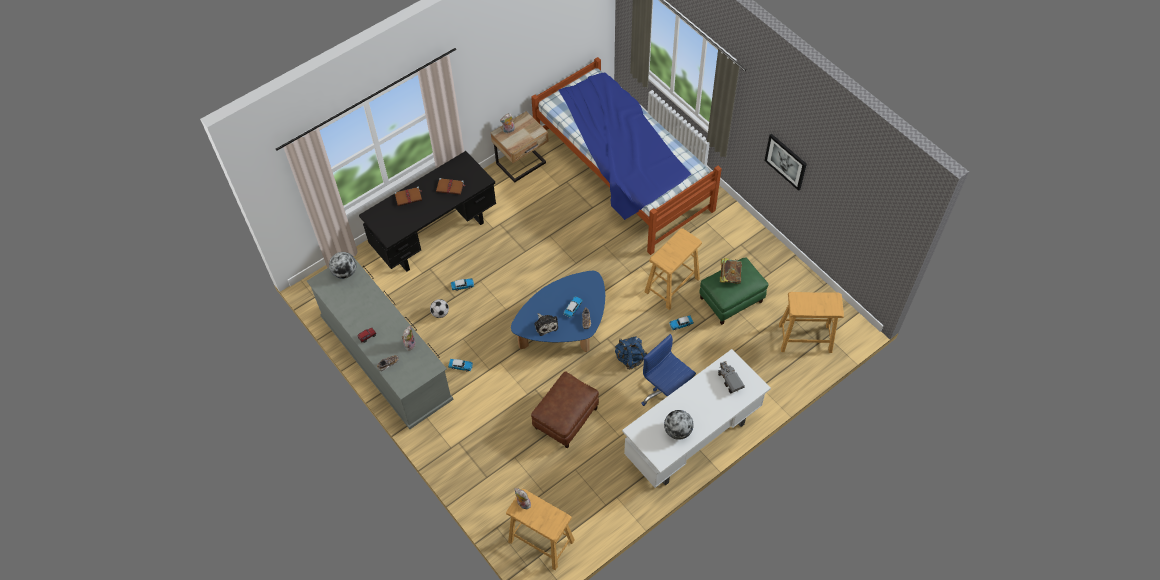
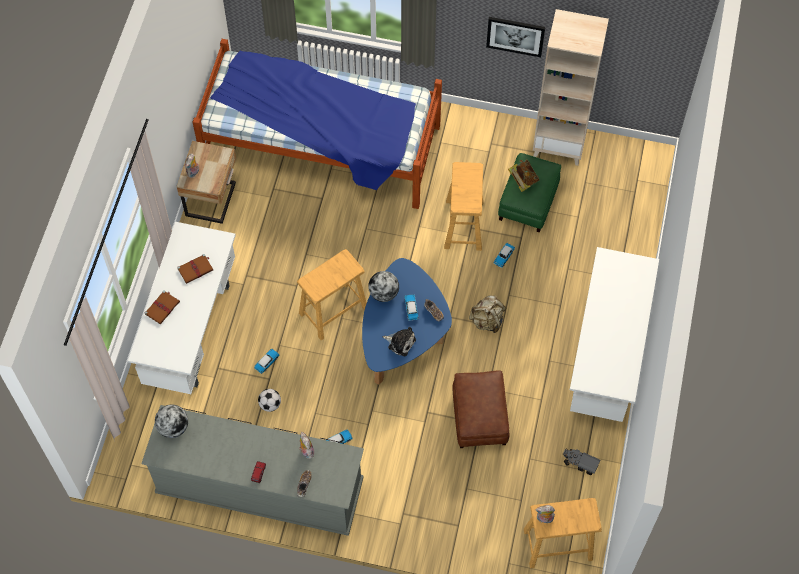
camera: 40 degrees left, 5 degrees up
(435, 235) = (191, 330): black desk -> white desk
(630, 358) = (487, 321): blue backpack -> beige backpack
(666, 393) = (547, 331): blue office chair -> none
(678, 431) = (617, 354): globe -> globe (384, 293)
(729, 381) = (620, 277): toy truck -> toy truck (580, 463)
(790, 276) = (559, 145): none -> beige bookcase
(804, 338) = (620, 195): beige stool -> beige stool (333, 311)

